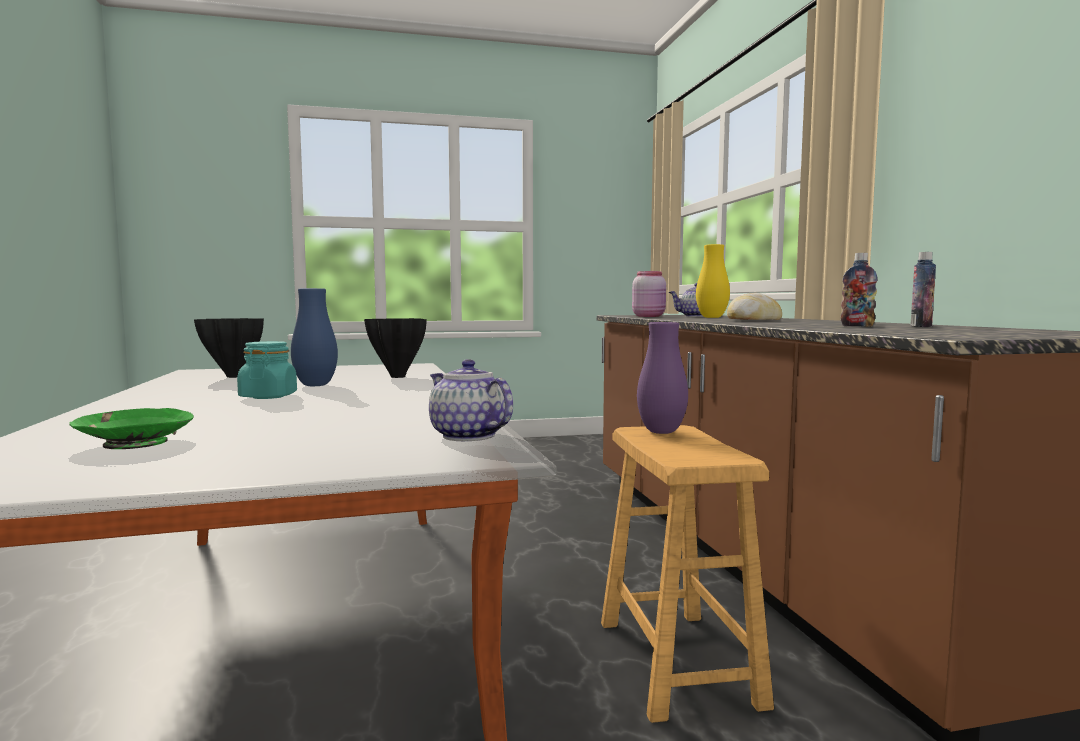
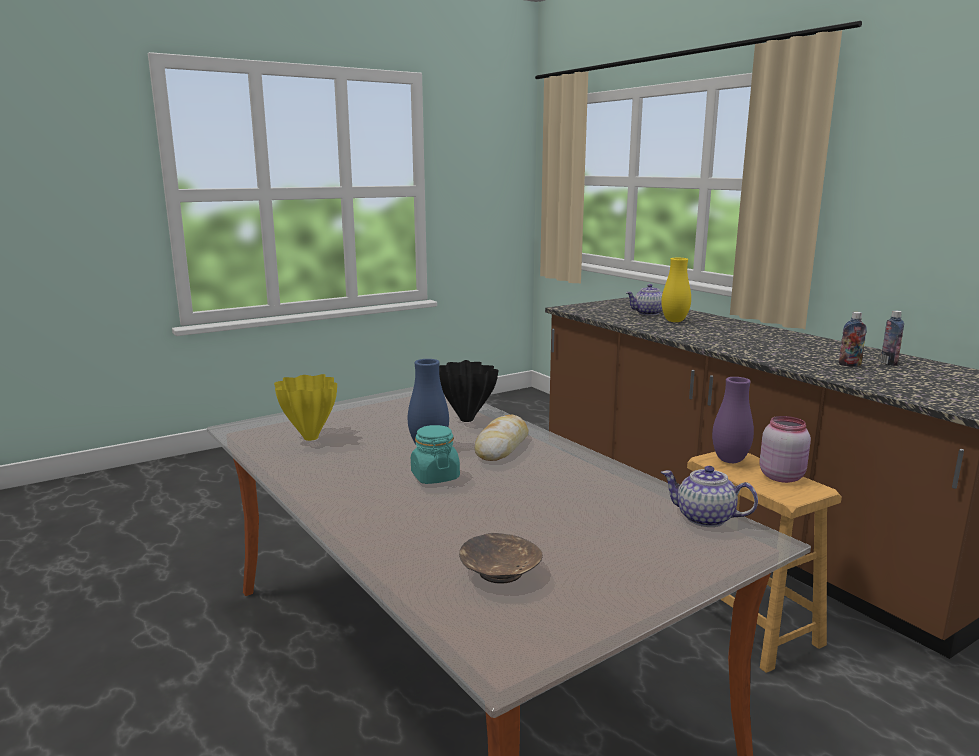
camera: 20 degrees left, 10 degrees up
(134, 443) = (500, 572): green bowl -> brown bowl
(234, 376) = (310, 437): black vase -> yellow vase
(649, 316) = (613, 317): pink jar -> pink jar (782, 476)
(755, 320) = (735, 337): bread -> bread (502, 446)

